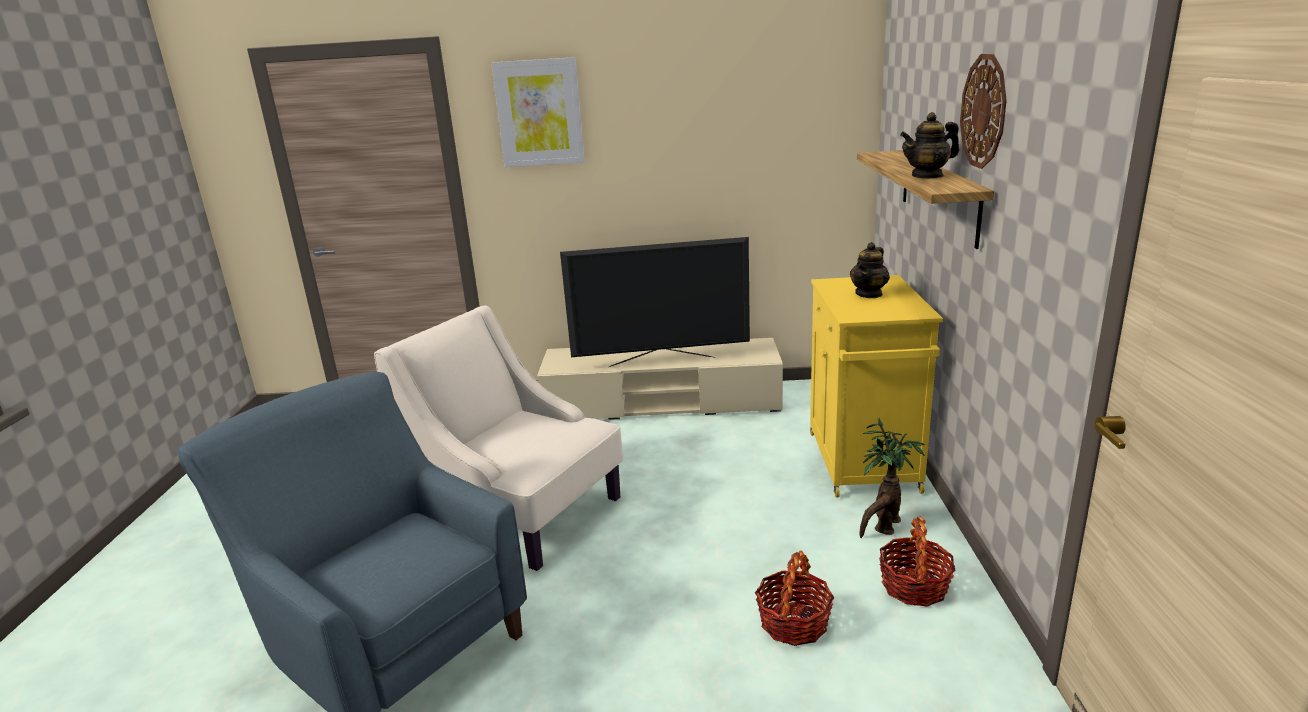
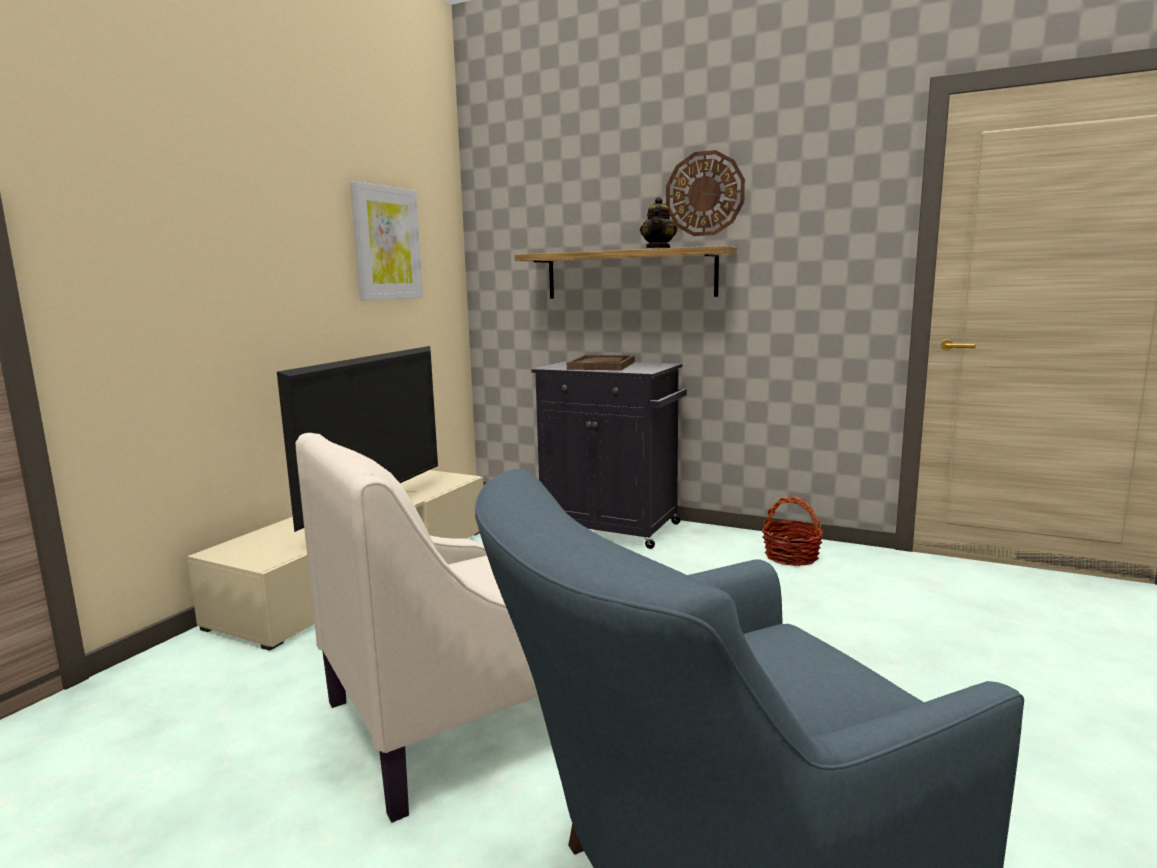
camera: 65 degrees left, 10 degrees down
(539, 113) = (155, 178): picture -> picture (387, 243)
(794, 623) = (813, 606): basket -> none
(863, 463) = (612, 528): yellow cabinet -> black cabinet
(869, 294) = (601, 365): teapot -> brown tray
(883, 527) = (709, 546): potted plant -> none

